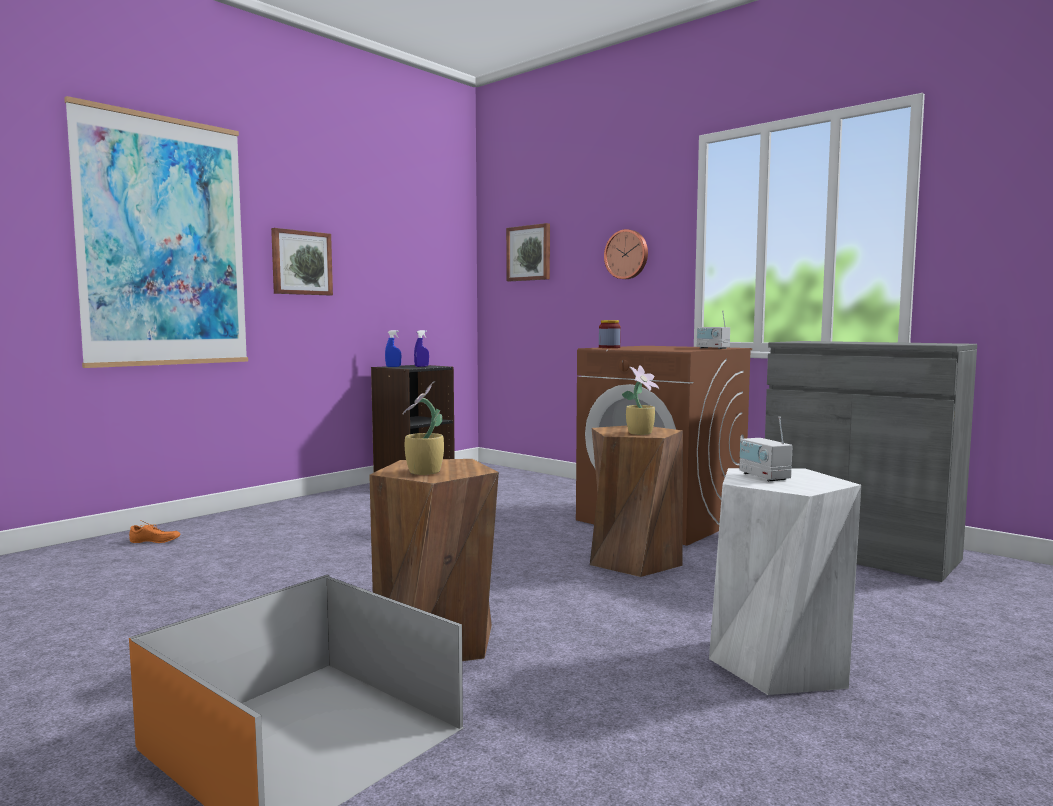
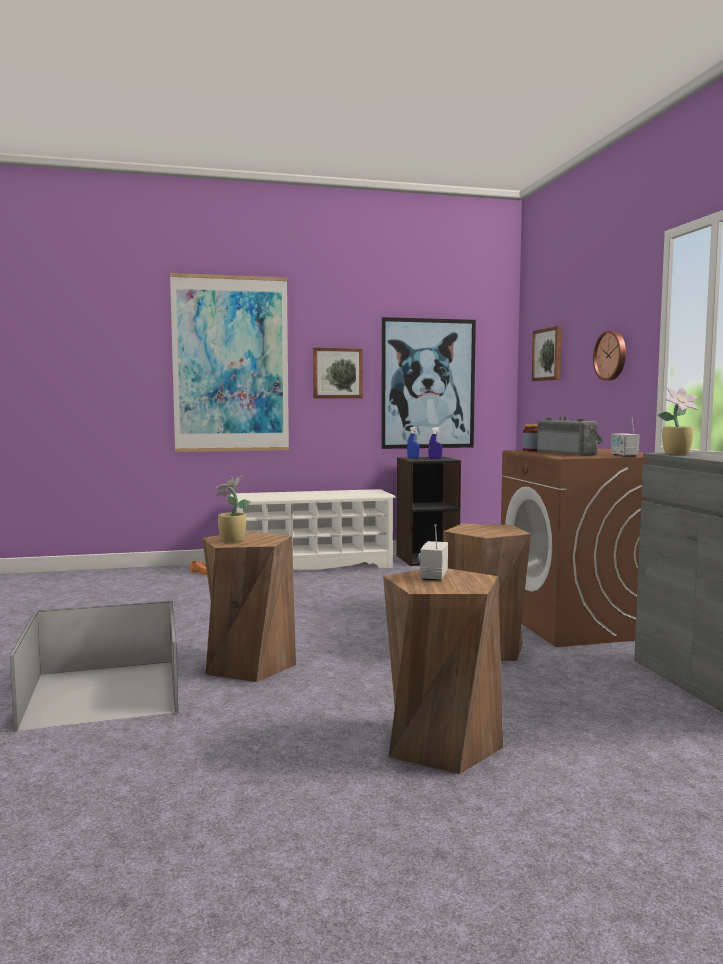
camera: 35 degrees right, 0 degrees up
(295, 508) = (313, 566): none -> white shoe rack
(397, 281) = (428, 384): none -> picture
(641, 433) = (481, 532): potted plant -> potted plant (678, 454)
(659, 348) = (568, 453): none -> radio
(778, 664) = (441, 743): white stool -> brown stool

